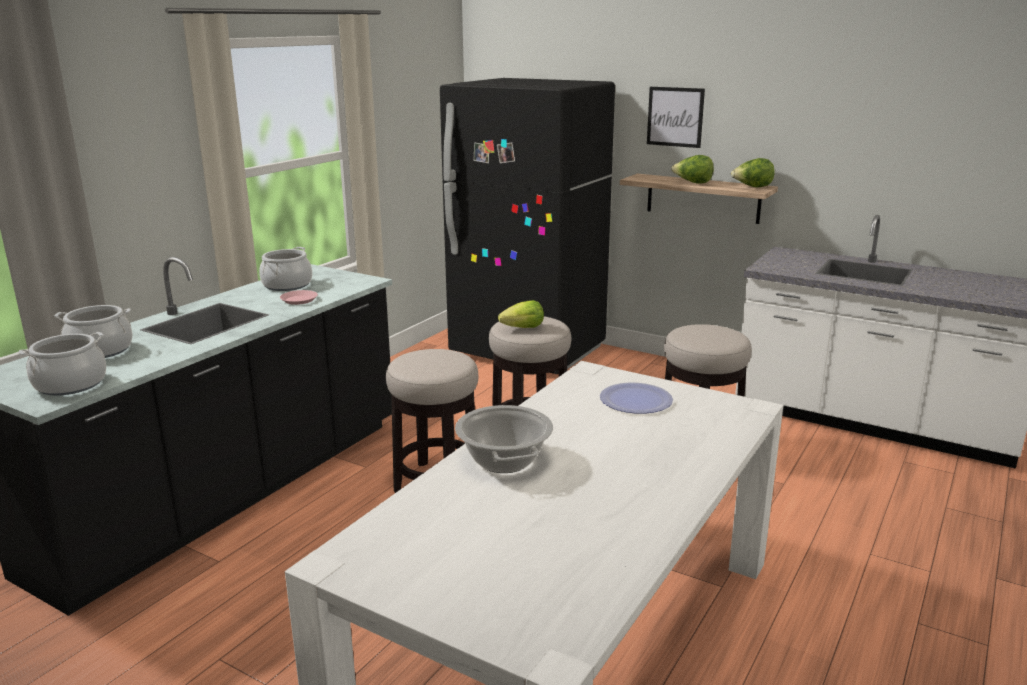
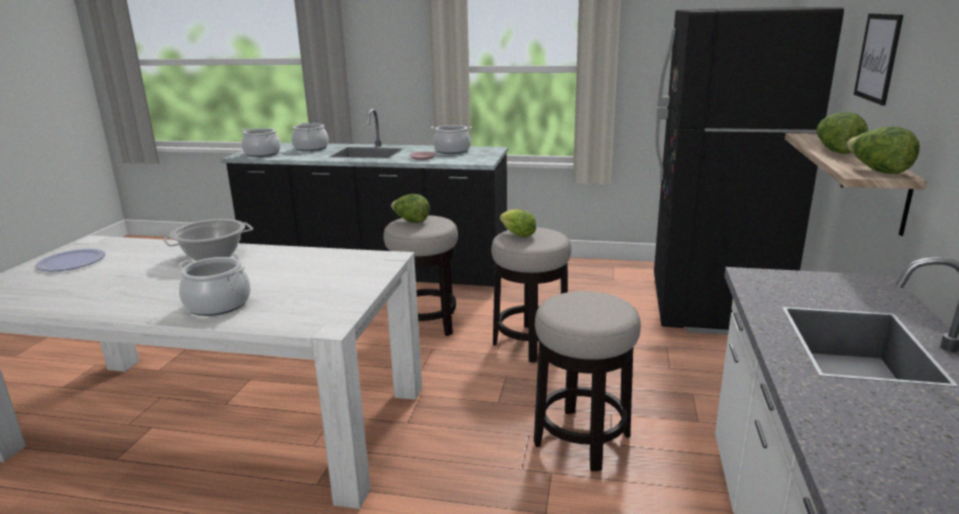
camera: 70 degrees right, 0 degrees up
(423, 364) = (411, 221): none -> lettuce
(636, 400) = (330, 279): plate -> plate (71, 262)
(679, 456) = (218, 305): none -> cooking pot

